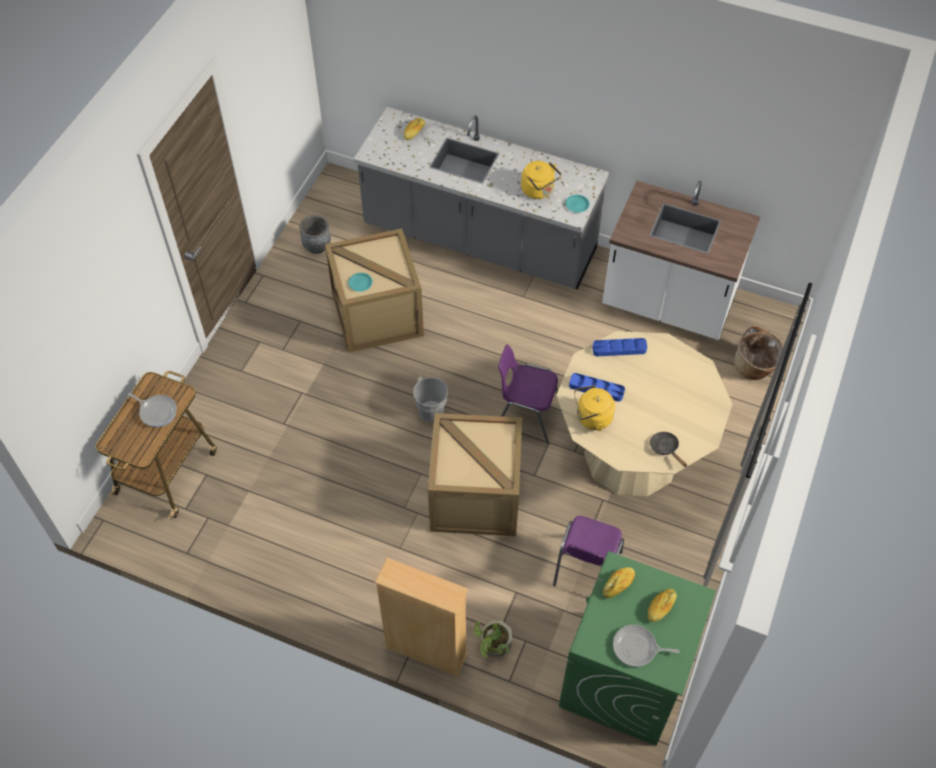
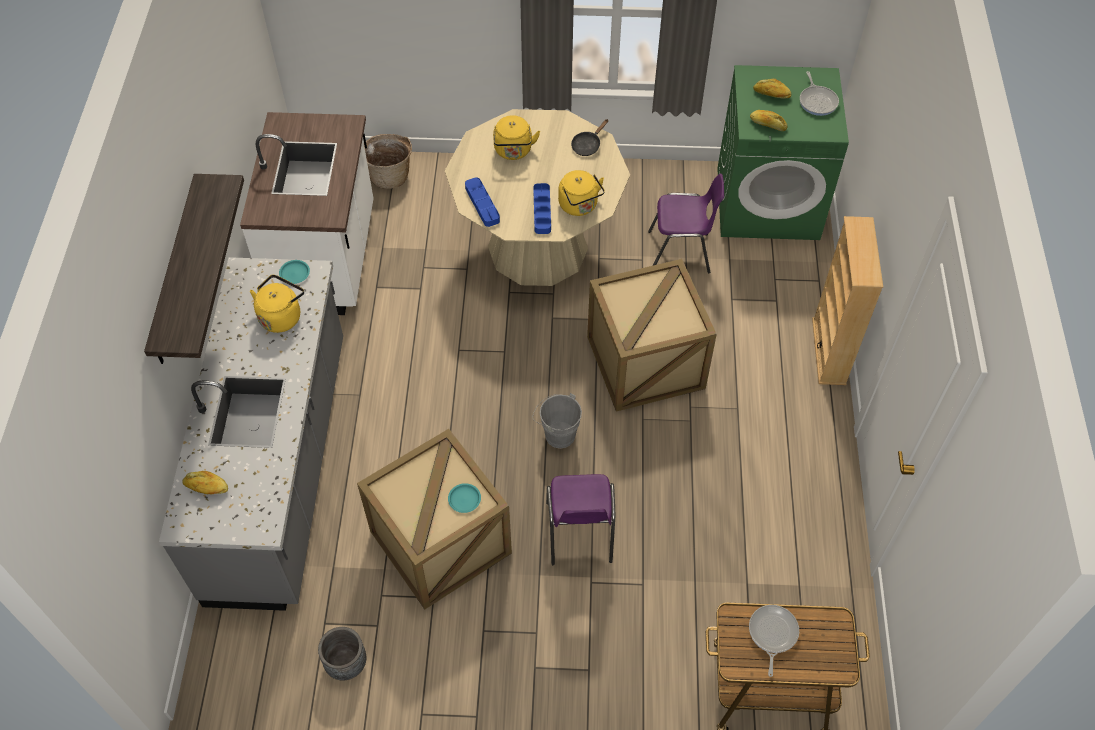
camera: 110 degrees left, 0 degrees up
(493, 646) = (794, 301): potted plant -> none
(526, 415) = (526, 346): purple chair -> purple chair (579, 534)
(536, 84) = (176, 272): none -> shelf
(675, 389) = (513, 151): none -> yellow kettle

